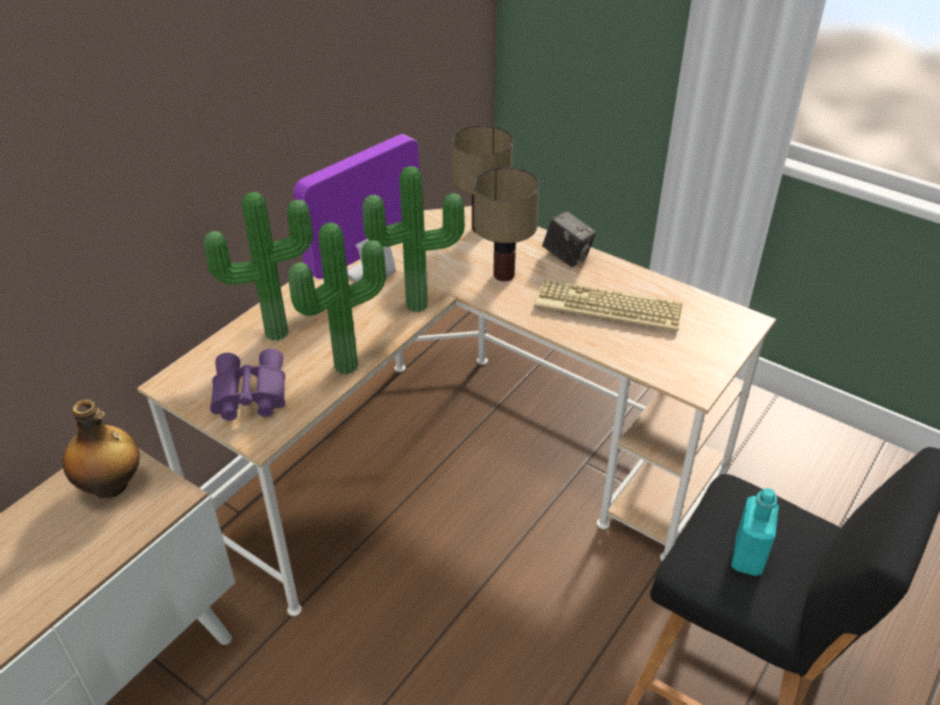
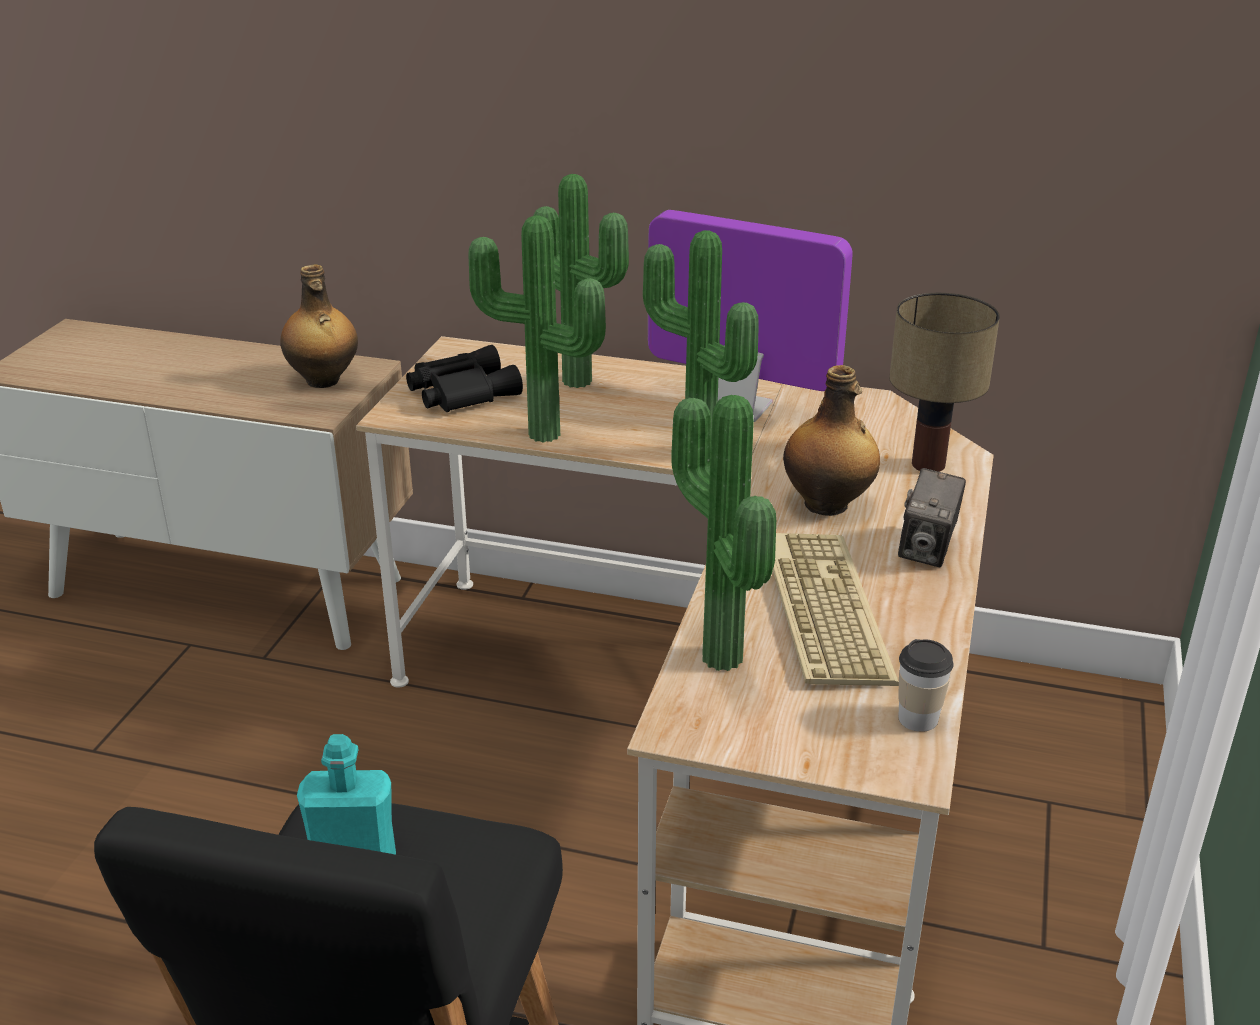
camera: 70 degrees right, 10 degrees down
(248, 395) = (460, 392): purple binoculars -> black binoculars
(505, 275) = (828, 505): table lamp -> bottle
(641, 358) = (715, 660): none -> potted plant
(710, 306) = (918, 718): none -> cup

